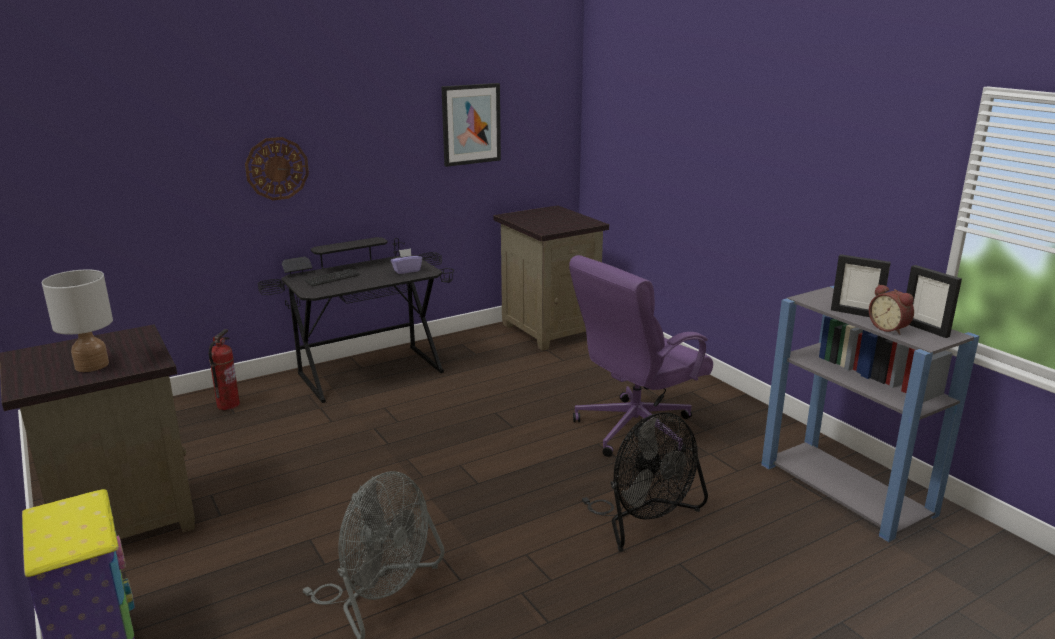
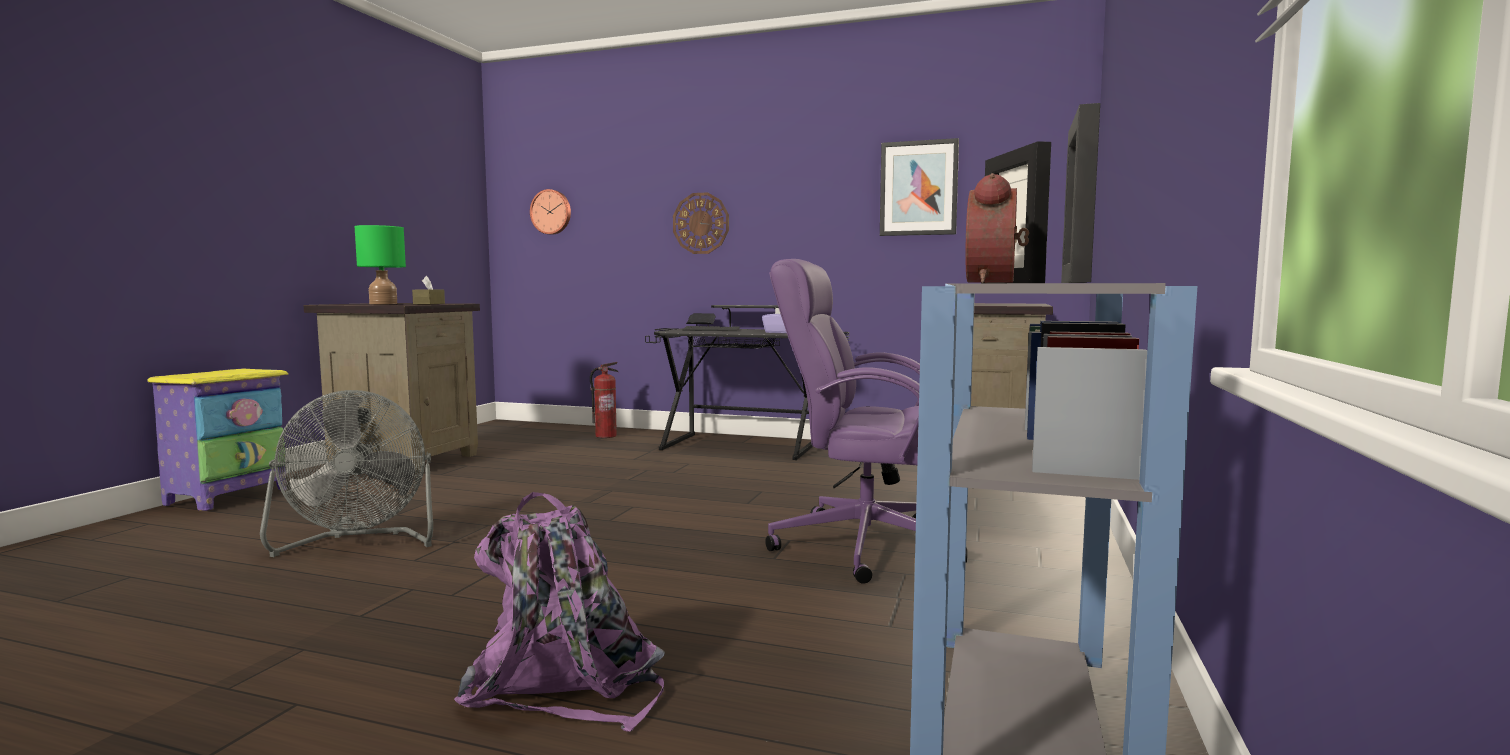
camera: 50 degrees right, 15 degrees down
(74, 170) = (551, 212): none -> wall clock
(91, 365) = (383, 304): grey table lamp -> green table lamp
(133, 346) = (429, 304): none -> brown tissue box
(641, 520) = (647, 603): black fan -> none
(716, 575) = (567, 684): none -> purple backpack

